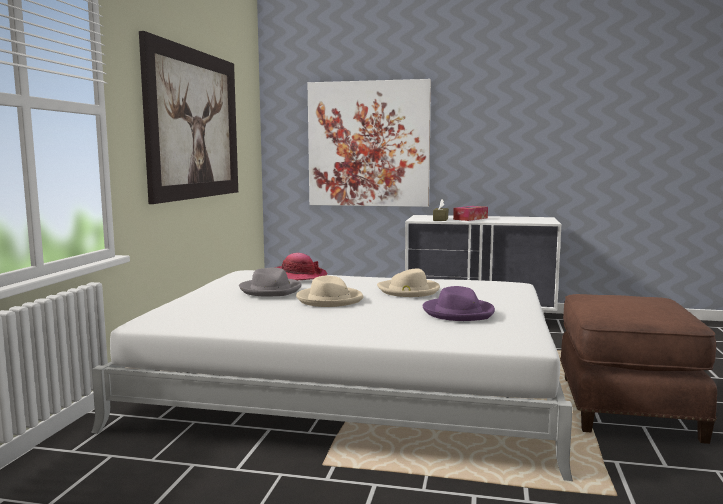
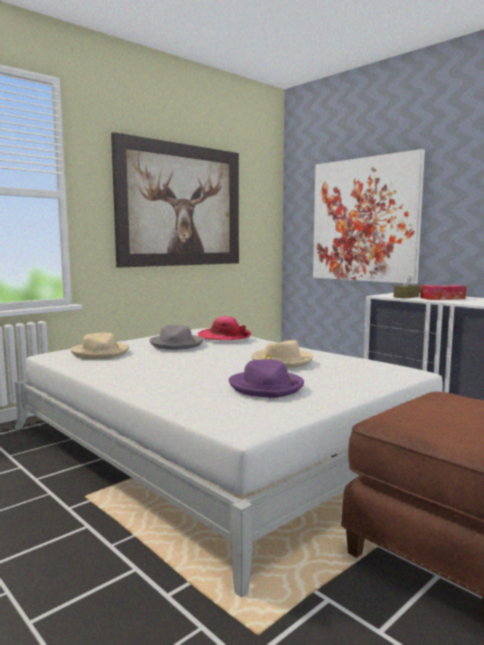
camera: 35 degrees right, 0 degrees up
(329, 299) = (195, 358): beige hat -> beige hat (101, 353)

